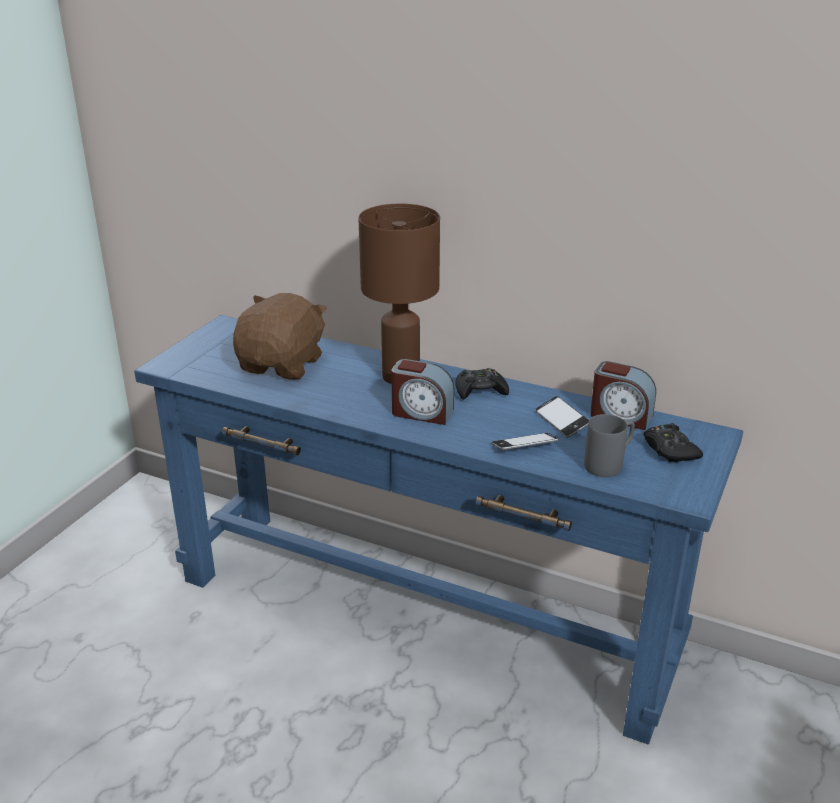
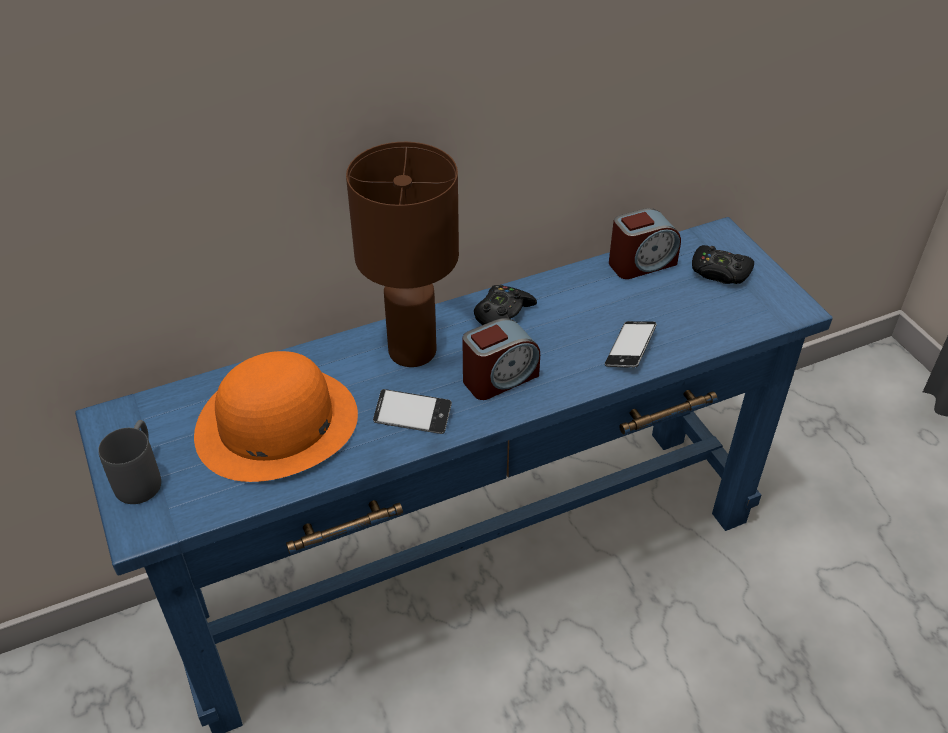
camera: 50 degrees left, 15 degrees up
(283, 365) = (276, 424): brown plush toy -> orange hat
(561, 421) = (612, 301): phone -> phone (412, 416)
(609, 464) = (708, 317): grey mug -> grey mug (141, 477)

